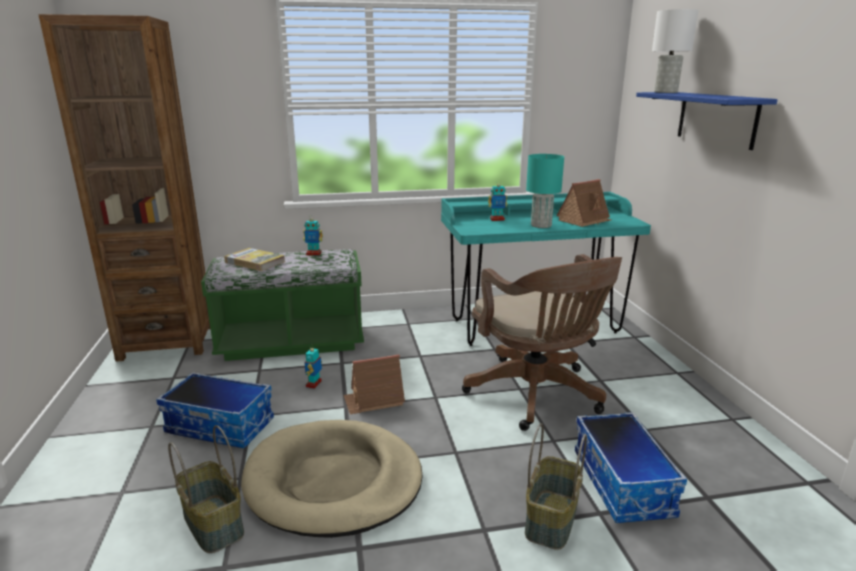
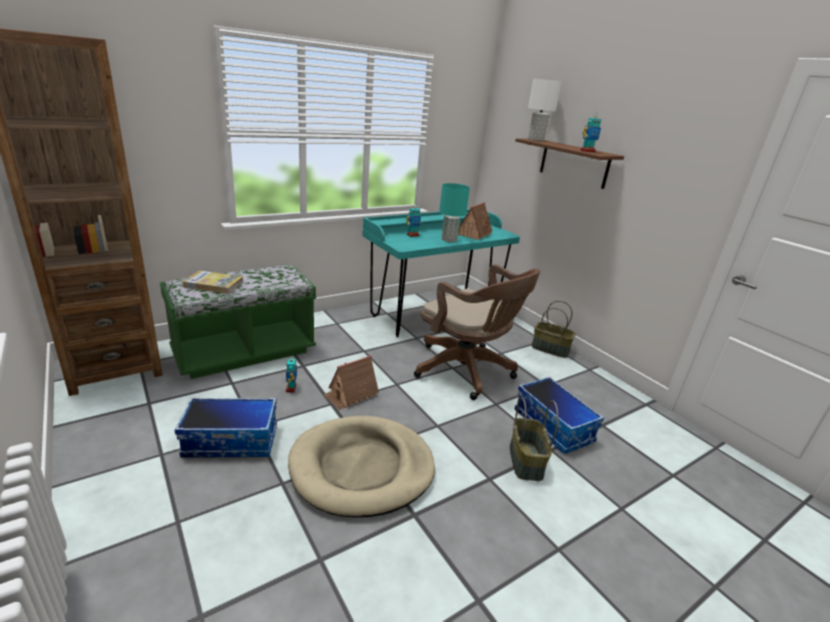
camera: 25 degrees left, 5 degrees up
(214, 523) = (287, 526): basket -> basket (550, 349)
(314, 254) = (263, 272): toy robot -> toy robot (587, 151)
(716, 119) = (574, 163): blue shelf -> brown shelf

